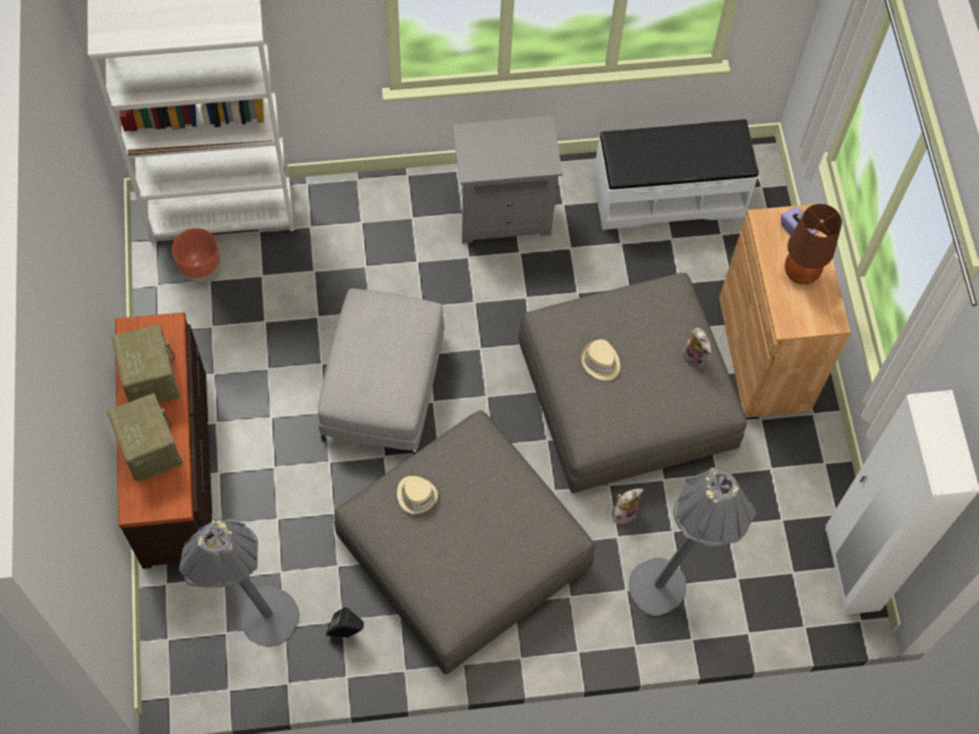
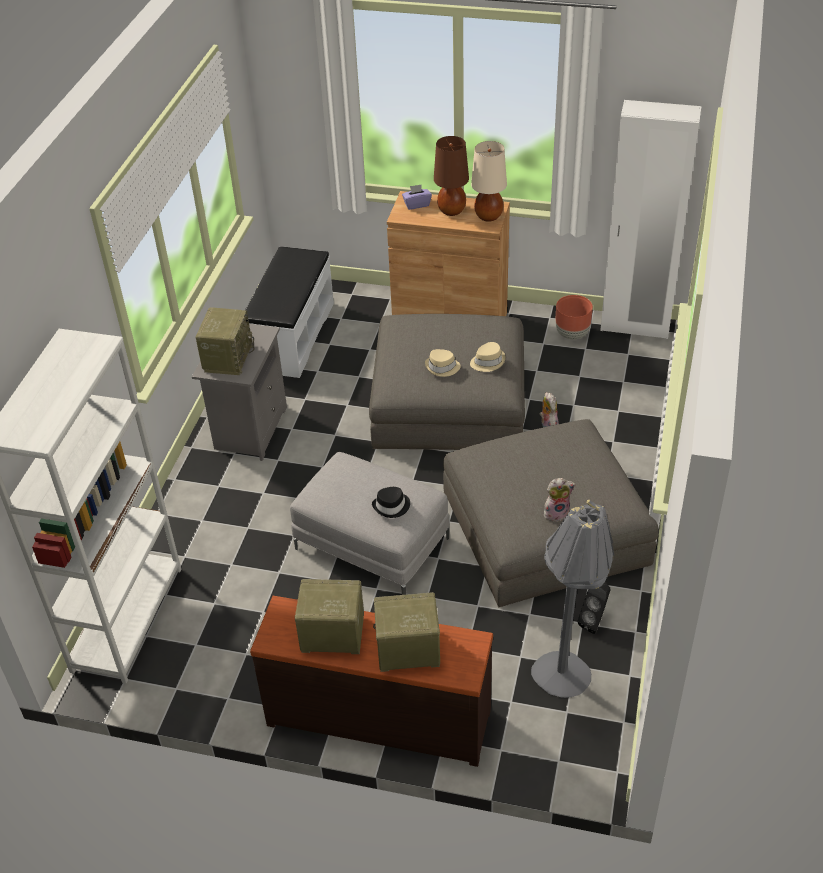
camera: 65 degrees left, 20 degrees down
(200, 270) = (180, 649): brown planter -> brown planter (572, 334)
(369, 380) = (392, 506): none -> black hat
(417, 495) = (514, 499): beige hat -> beige hat (487, 361)
(493, 145) = (227, 358): none -> radio
(671, 588) = (620, 417): grey floor lamp -> none
(695, 357) = (462, 320): plush toy -> plush toy (556, 513)
(808, 317) = (488, 216): none -> beige table lamp

